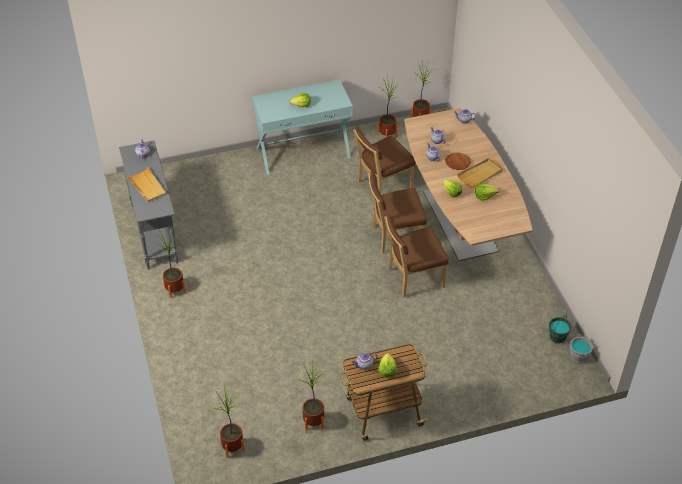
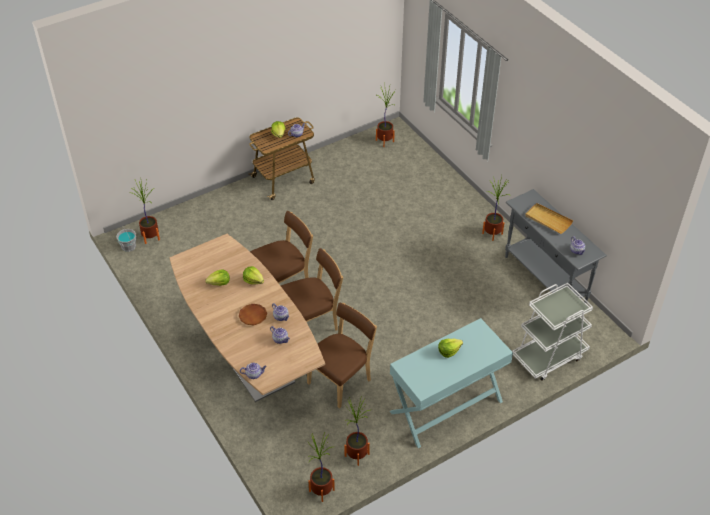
camera: 165 degrees right, 0 degrees up
(197, 170) = (549, 356): none -> white cart
(313, 422) = (333, 164): potted plant -> potted plant (151, 237)
(480, 174) = (226, 306): beige tray -> none
(557, 337) = (146, 259): green bucket -> none

